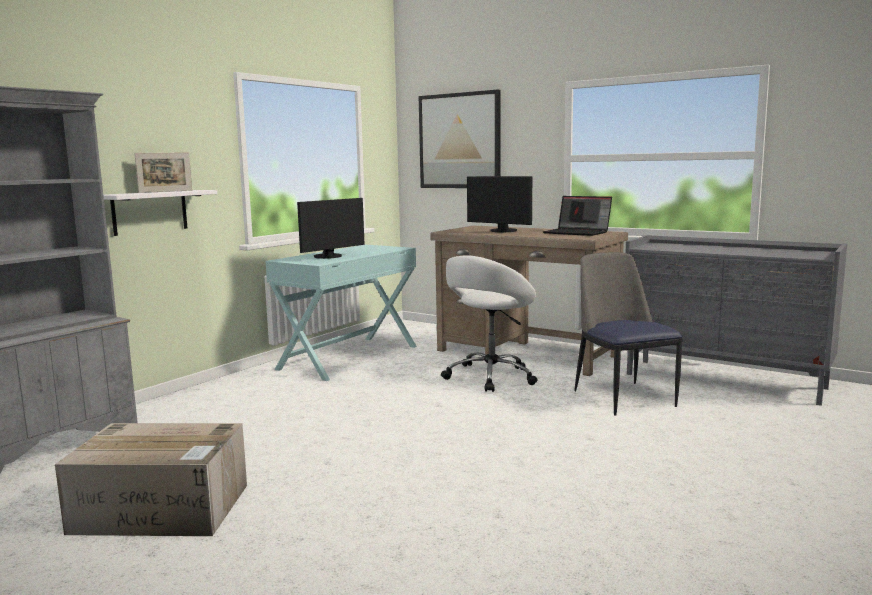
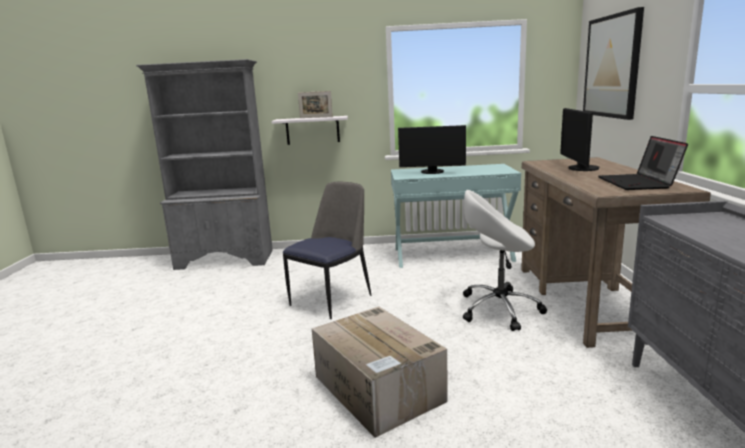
camera: 55 degrees right, 5 degrees up
(164, 508) = (182, 309): cardboard box -> cardboard box (379, 389)
(622, 397) = (558, 384): chair -> chair (332, 299)

